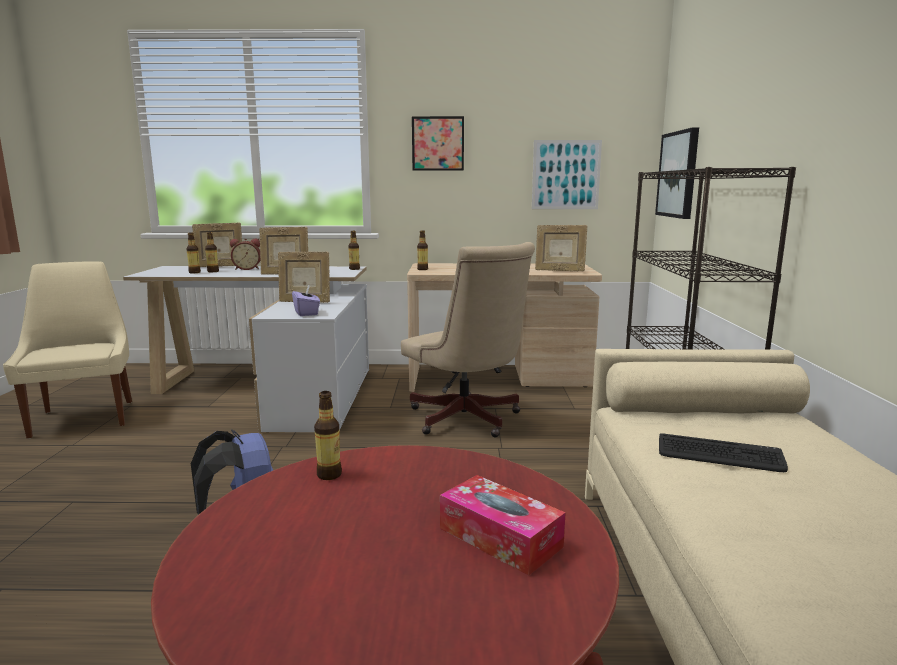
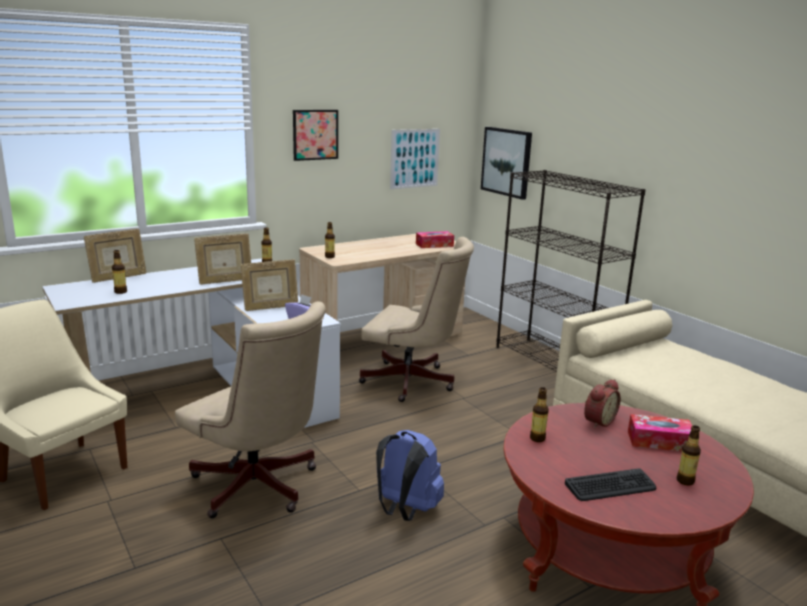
camera: 35 degrees left, 5 degrees up
(172, 471) = (258, 489): none -> beige office chair
(213, 271) = (136, 287): bottle -> bottle (685, 481)
(247, 269) = (161, 278): alarm clock -> alarm clock (597, 421)
(559, 271) = (434, 245): picture frame -> tissue box
(719, 455) = (673, 372): keyboard -> keyboard (610, 486)

